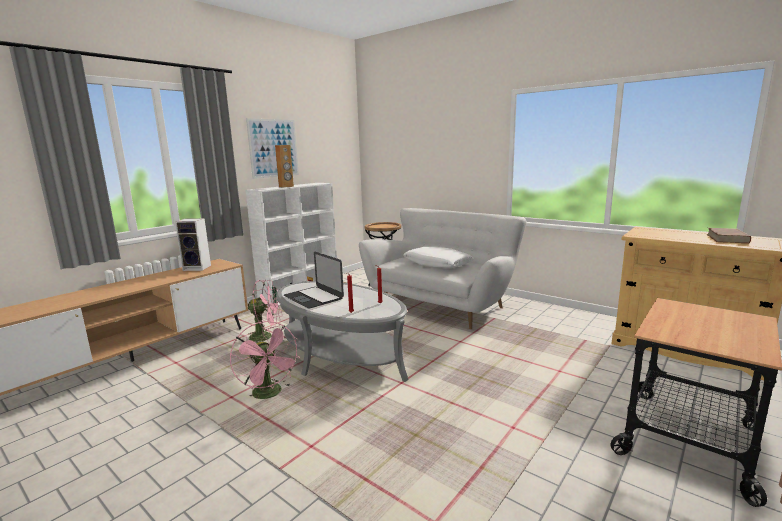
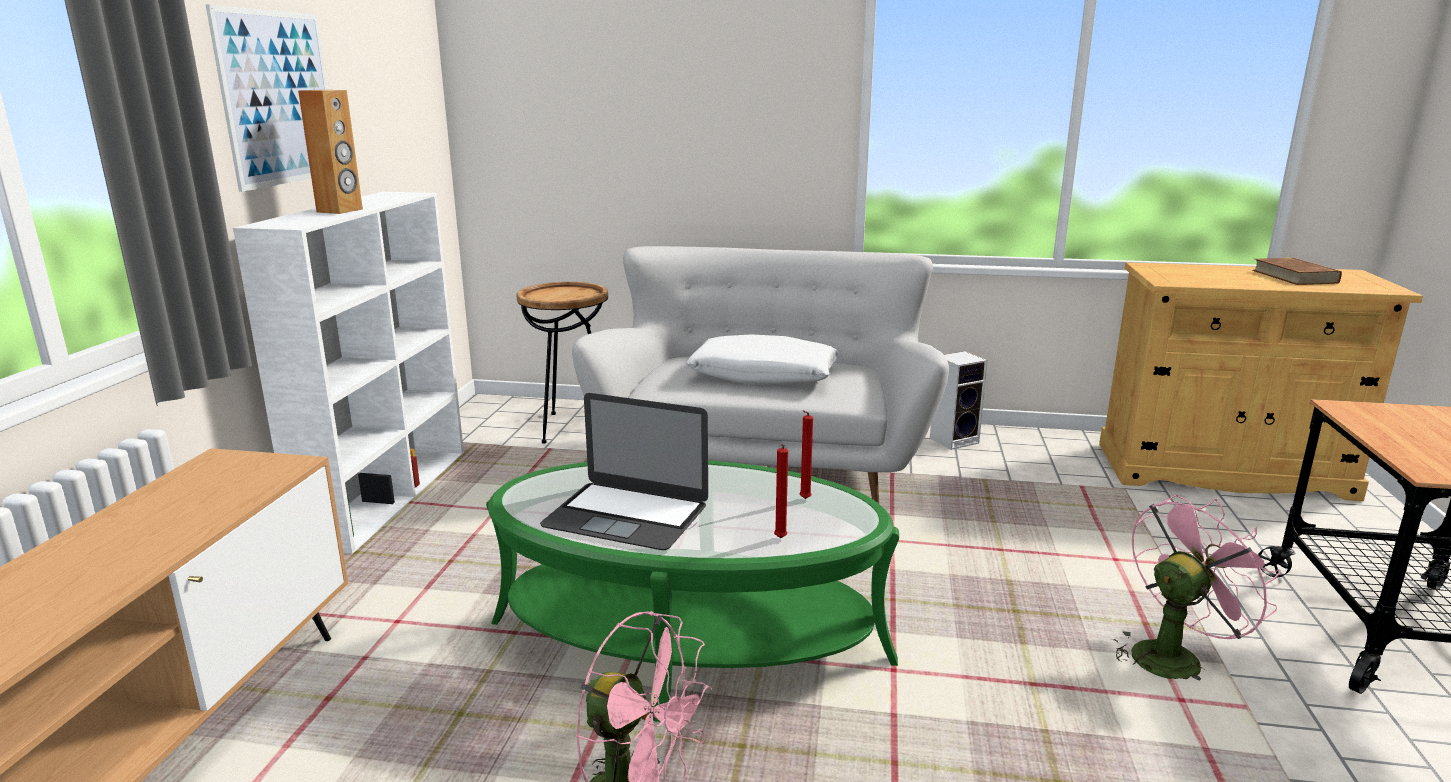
camera: 30 degrees left, 5 degrees up
(198, 268) = (191, 492): speaker -> speaker (955, 440)
(266, 337) = (434, 643): pink fan -> pink fan (1172, 655)
(341, 355) = (688, 642): grey coffee table -> green coffee table

